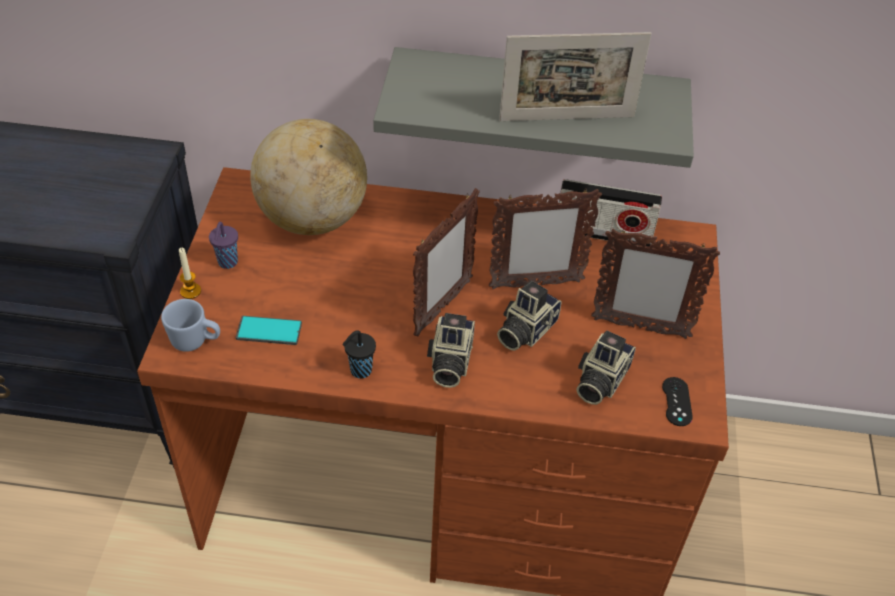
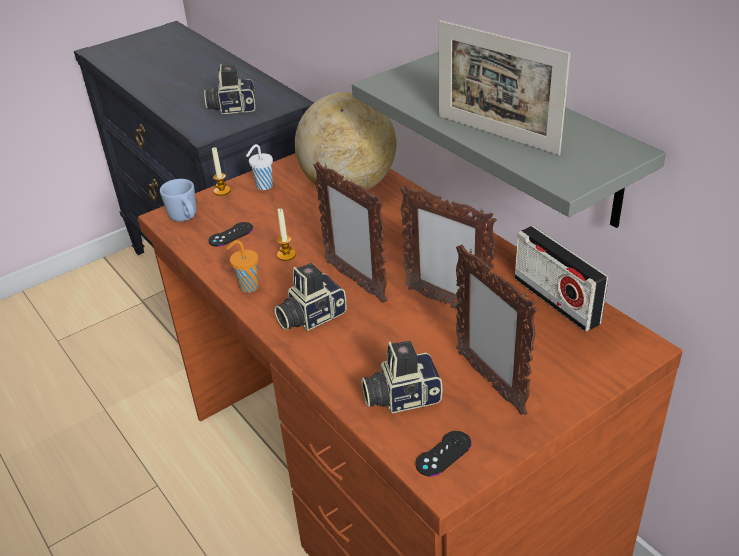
camera: 50 degrees right, 10 degrees down
(227, 263) = (263, 186): purple cup -> white cup
(269, 331) = (231, 234): phone -> black game controller
(350, 320) = (286, 255): none -> candle
(359, 371) = (247, 287): black cup -> orange cup
(442, 308) = (355, 281): picture frame -> picture frame turned 60 degrees clockwise
(524, 330) = (393, 328): camera -> camera (232, 108)

